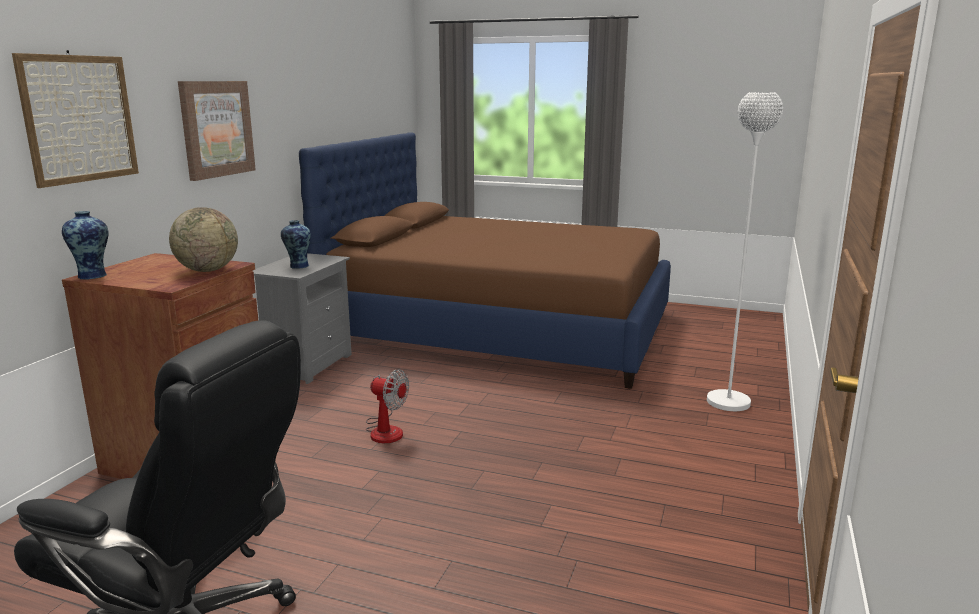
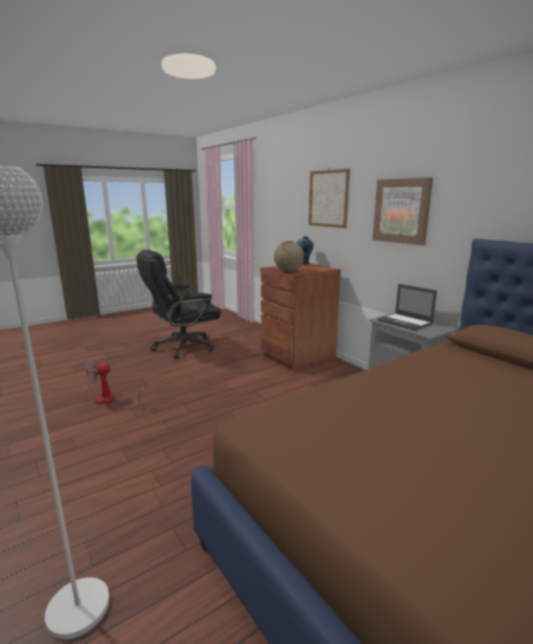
camera: 125 degrees right, 0 degrees up
(298, 266) = (405, 322): vase -> laptop
(385, 429) = (272, 400): fan -> fan (111, 400)

